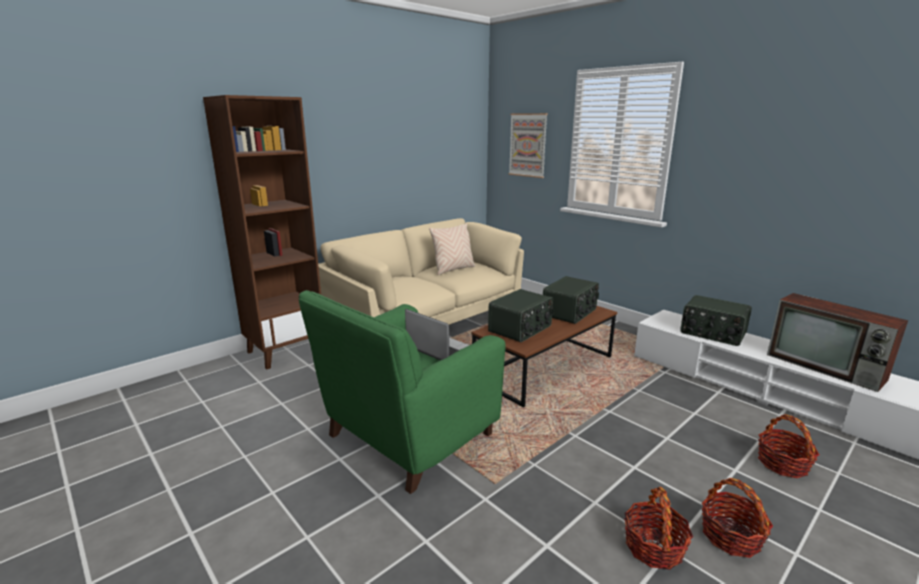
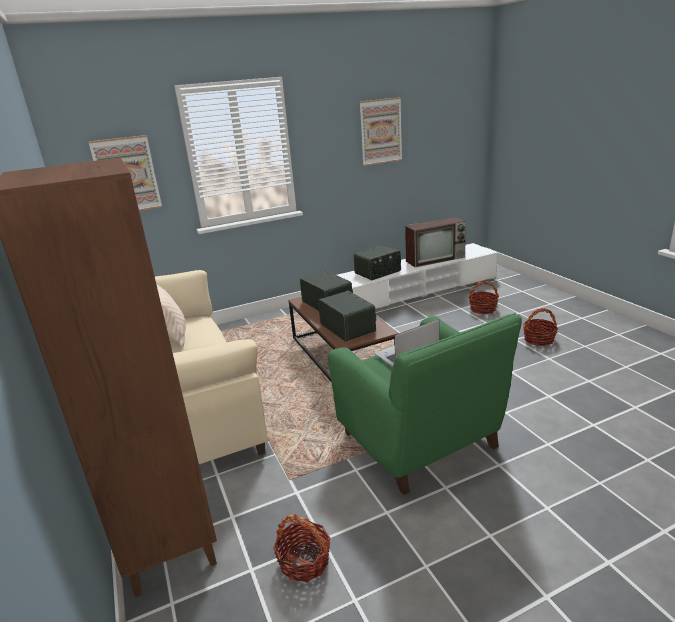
camera: 70 degrees left, 5 degrees up
(654, 547) = (548, 362): basket -> basket (304, 561)
(818, 146) = (381, 131): none -> picture

